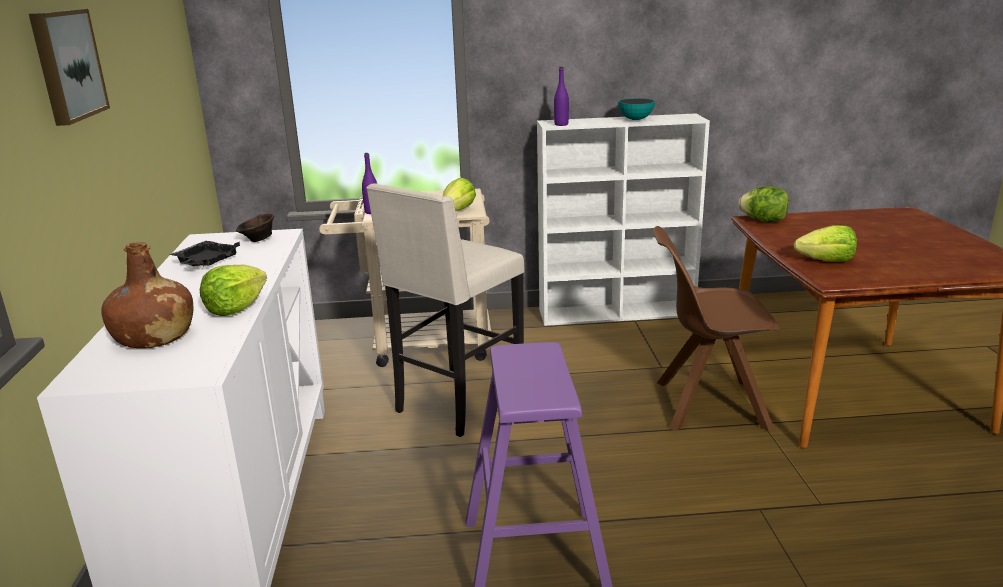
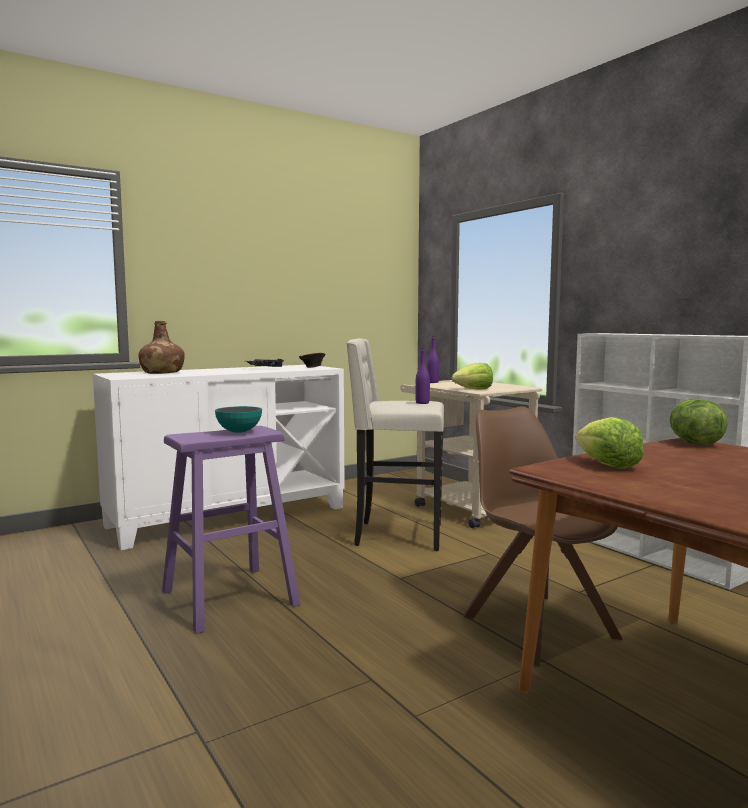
camera: 60 degrees right, 15 degrees down
(66, 65) = (241, 253): picture -> none
(236, 308) = (205, 373): lettuce -> none
(561, 124) = (602, 333): purple bottle -> purple bottle (422, 403)
(635, 119) = (680, 334): bowl -> bowl (239, 432)

